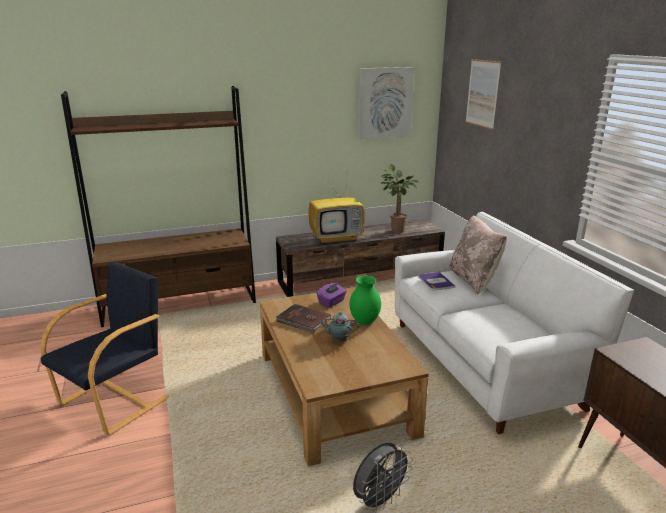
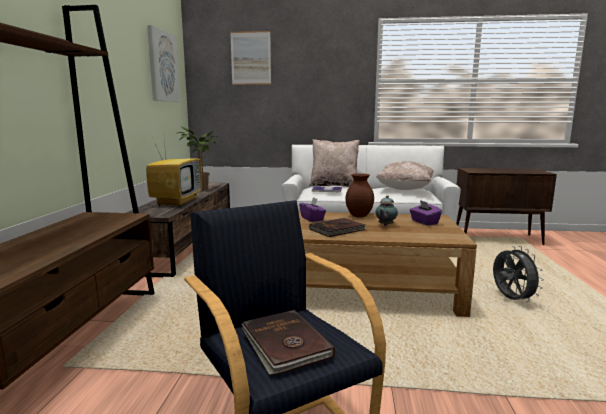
camera: 65 degrees left, 10 degrees down
(90, 349) = (284, 345): none -> brown book
(365, 322) = (359, 216): green vase -> brown vase
(373, 361) = (424, 222): none -> purple tissue box
(508, 324) = (405, 189): none -> beige pillow

